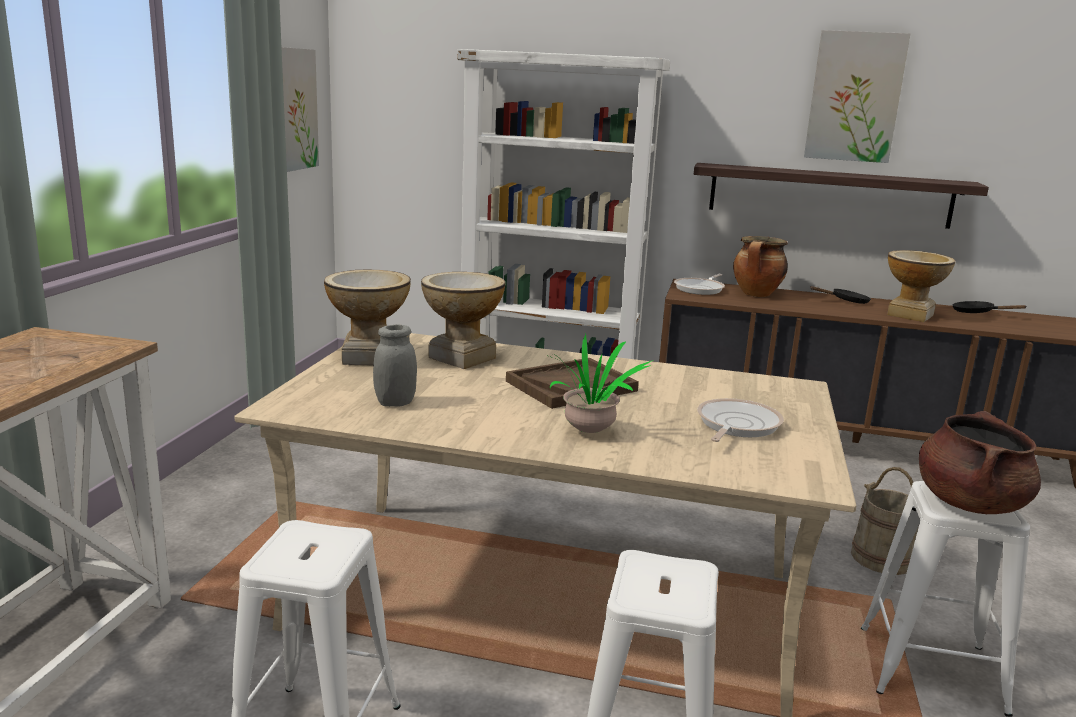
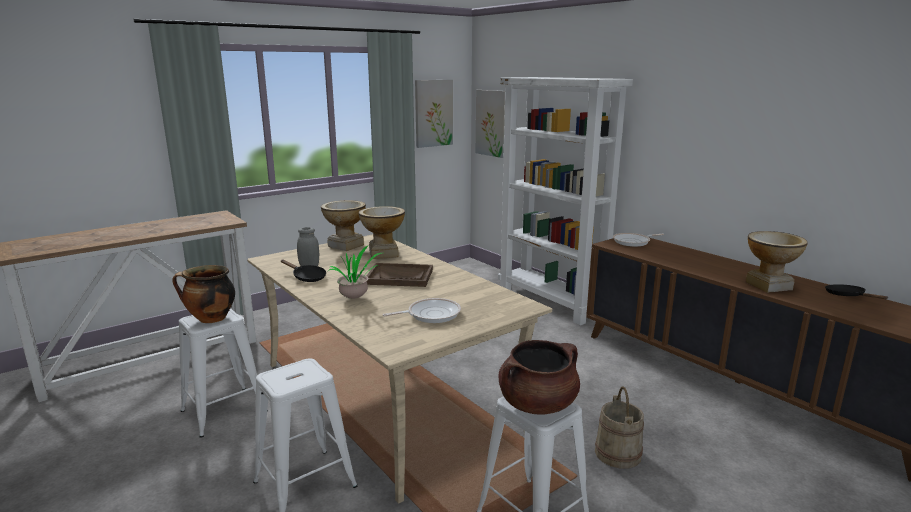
camera: 40 degrees right, 0 degrees up
(756, 295) = (668, 251): cooking pot -> cooking pot (210, 319)
(829, 195) = (740, 182): shelf -> none
(846, 301) = (735, 267): black frying pan -> black frying pan (307, 277)
(854, 97) = (761, 104): picture -> picture (492, 123)

